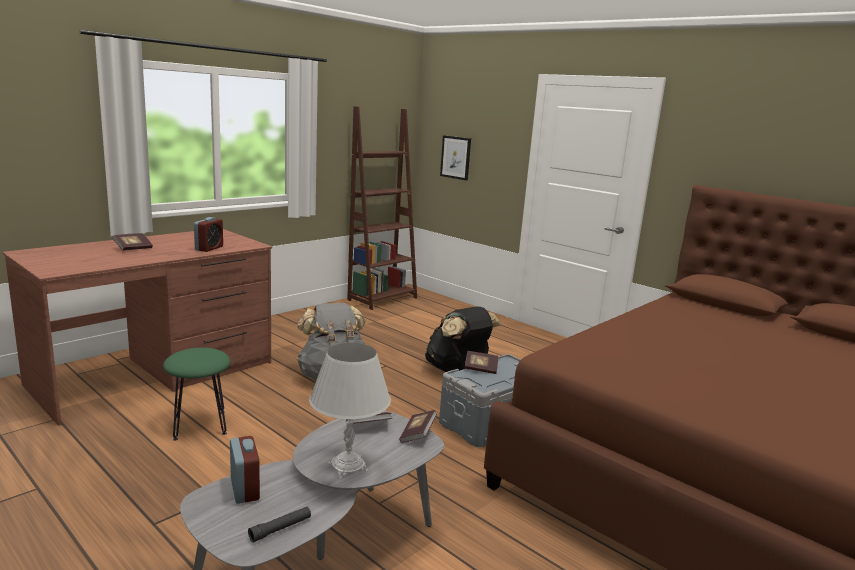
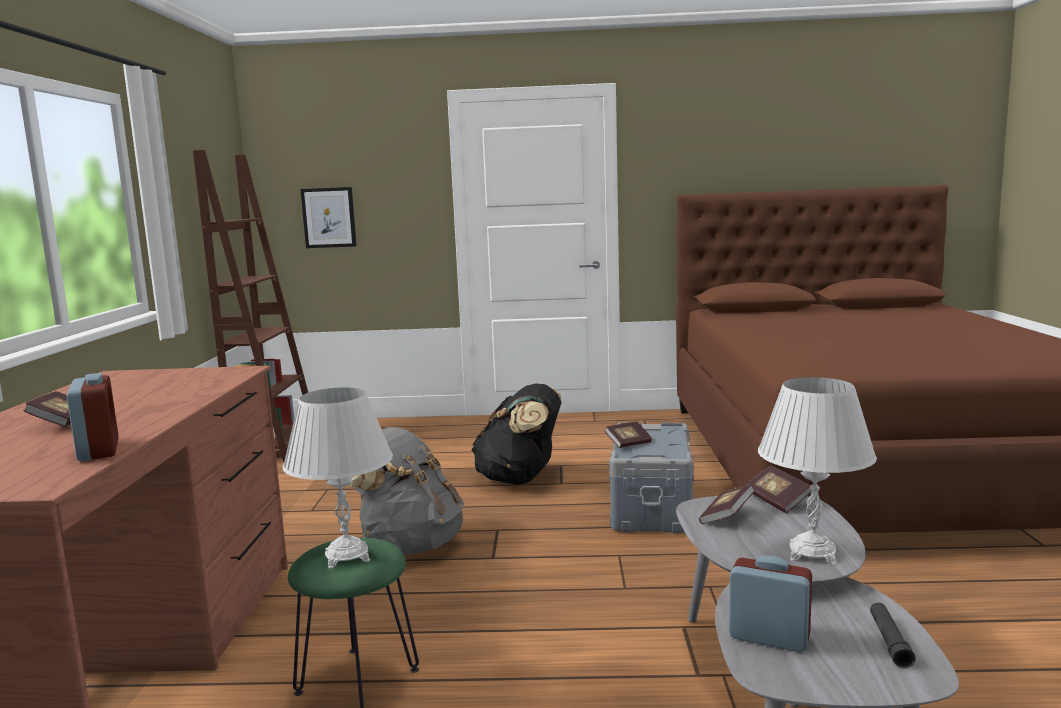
camera: 40 degrees left, 5 degrees down
(193, 357) = (347, 557): none -> white table lamp
(209, 248) = (193, 389): alarm clock -> alarm clock (99, 450)

